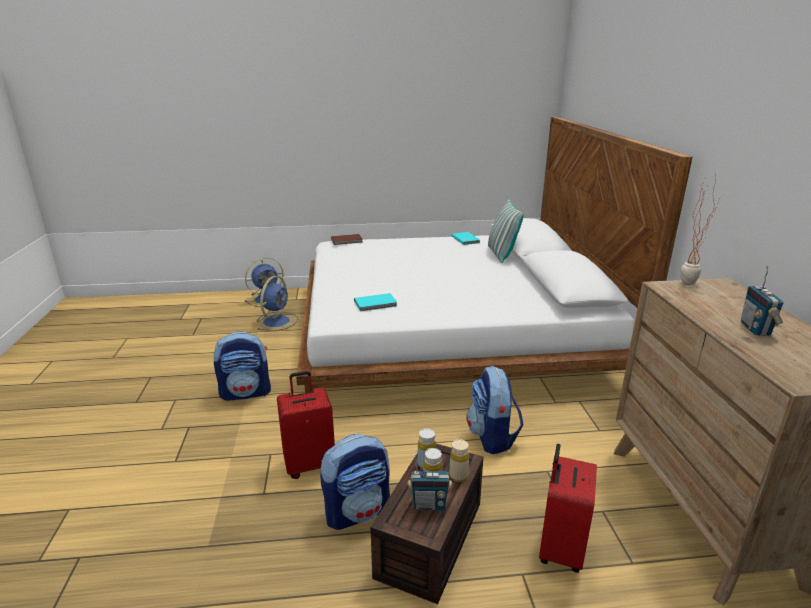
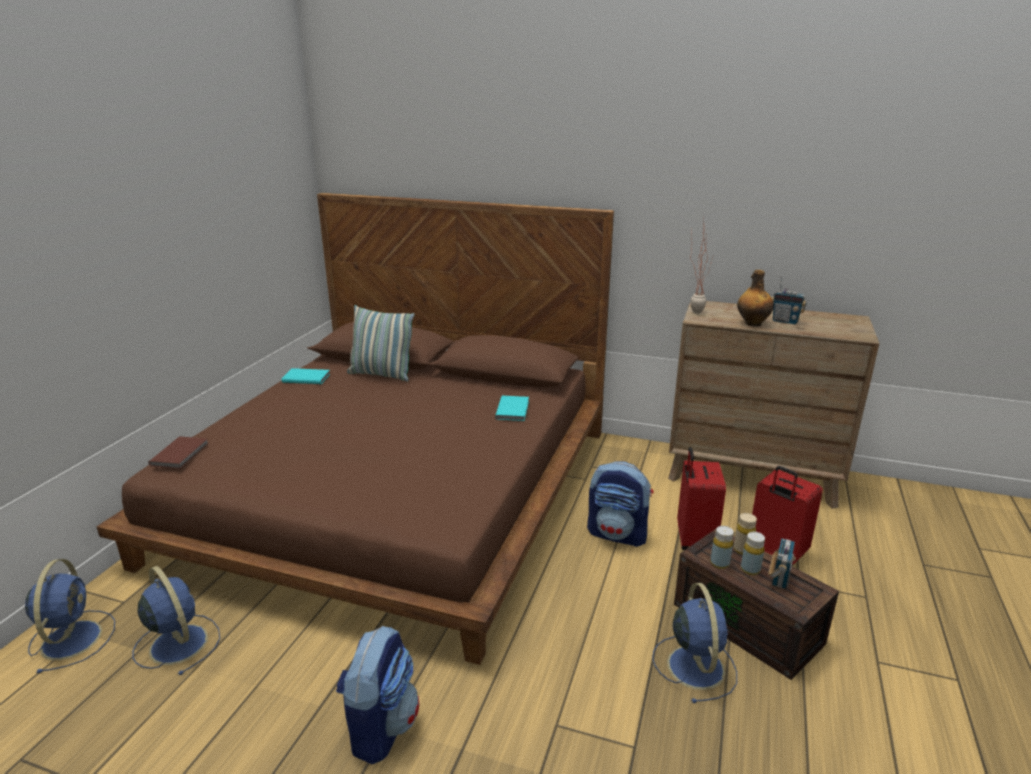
camera: 65 degrees left, 0 degrees up
(310, 464) = (597, 687): red suitcase -> red suitcase (693, 539)
(358, 511) = (695, 665): backpack -> blue fan
(376, 304) = (435, 485): turquoise book -> turquoise book (513, 409)
(448, 331) = (395, 492): white bed -> brown bed
(708, 312) = (752, 323): none -> bottle

